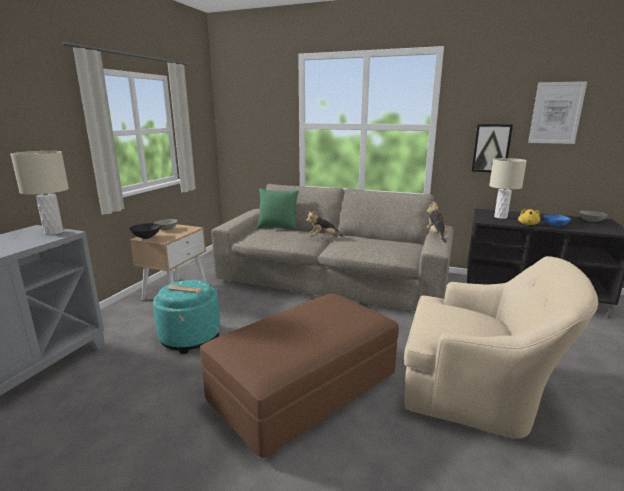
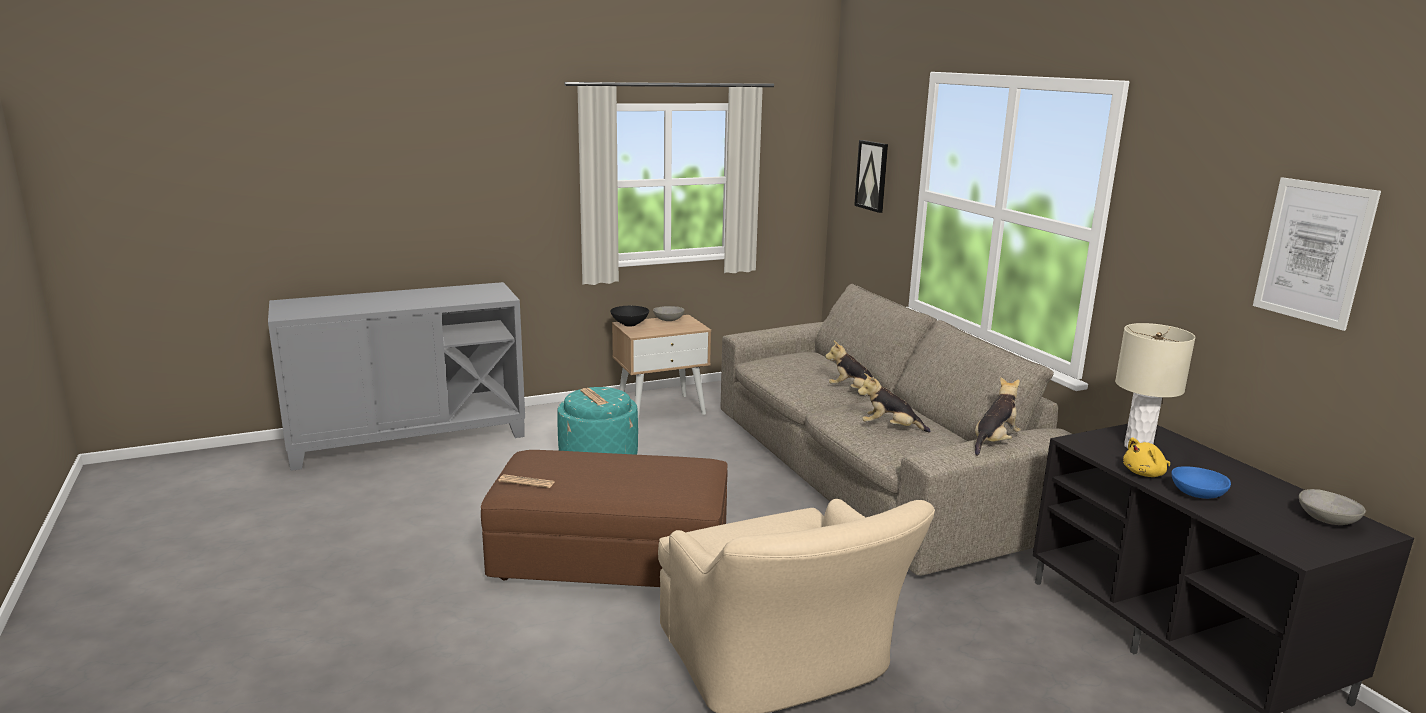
camera: 45 degrees right, 0 degrees up
(54, 232) = (497, 294): beige table lamp -> none
(268, 360) = (526, 482): none -> newspaper
(278, 228) = (826, 359): green pillow -> none
(375, 247) = (890, 428): none -> plush toy
(491, 148) = (1187, 301): picture -> picture (872, 175)

